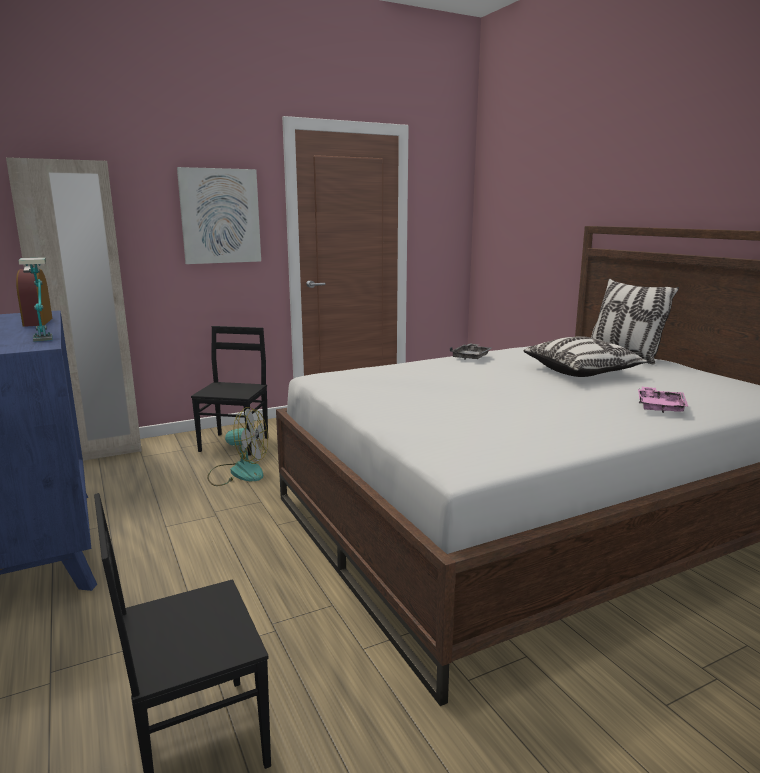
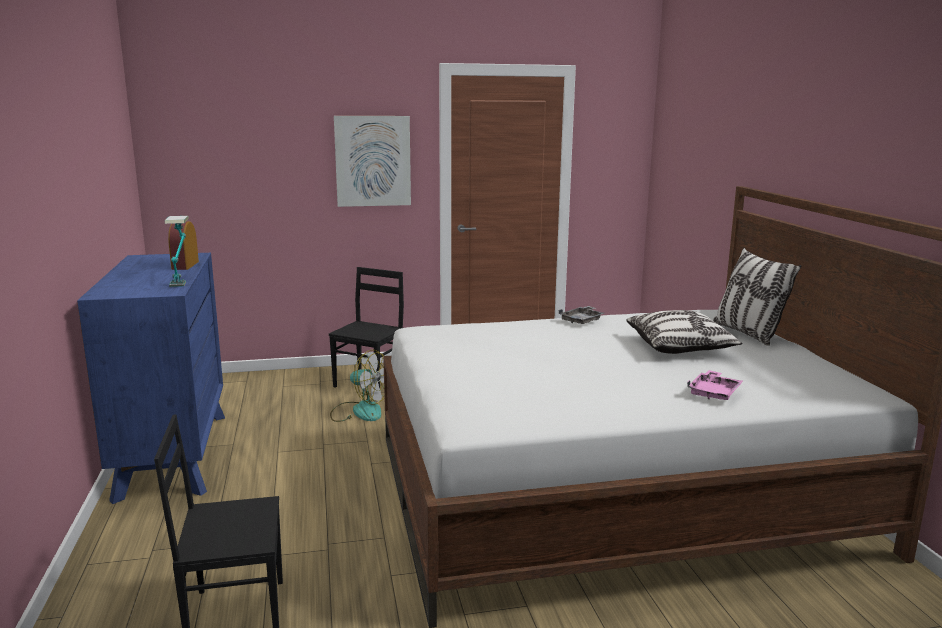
camera: 15 degrees right, 0 degrees up
(99, 453) = (248, 378): beige wardrobe -> none

